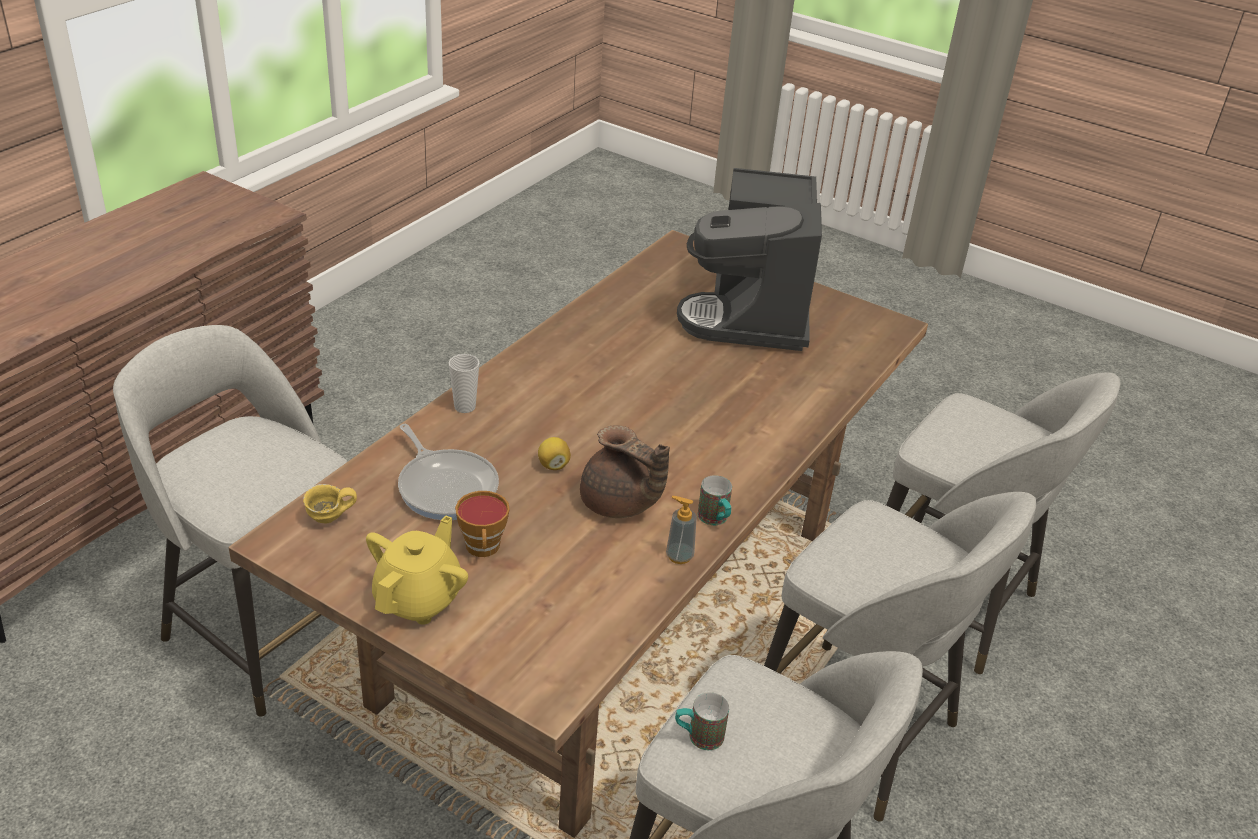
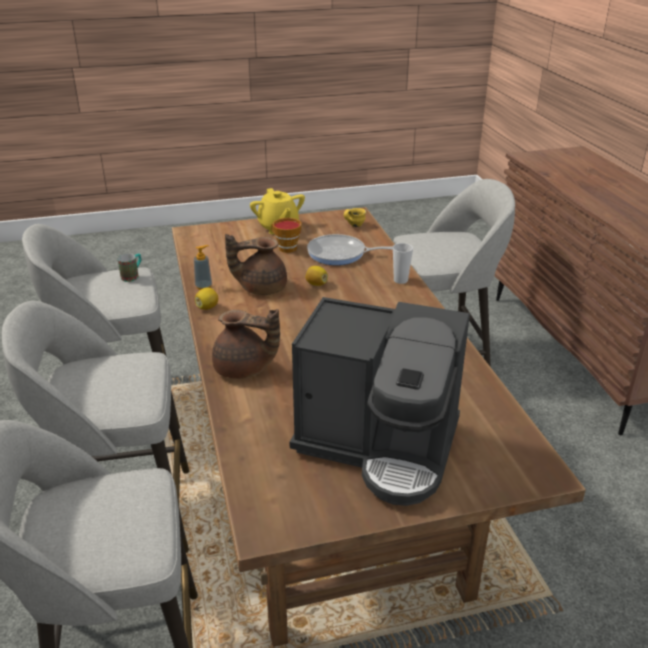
camera: 135 degrees right, 5 degrees down
(715, 520) = (207, 307): mug -> lemon
(752, 314) = (379, 445): coffee machine -> coffee machine turned 150 degrees clockwise
(773, 425) = (244, 370): none -> brown teapot

